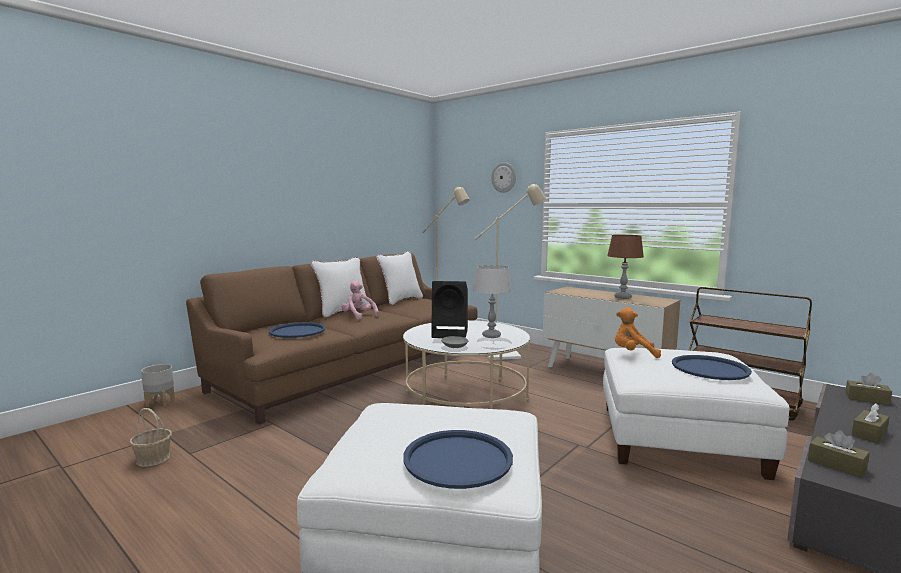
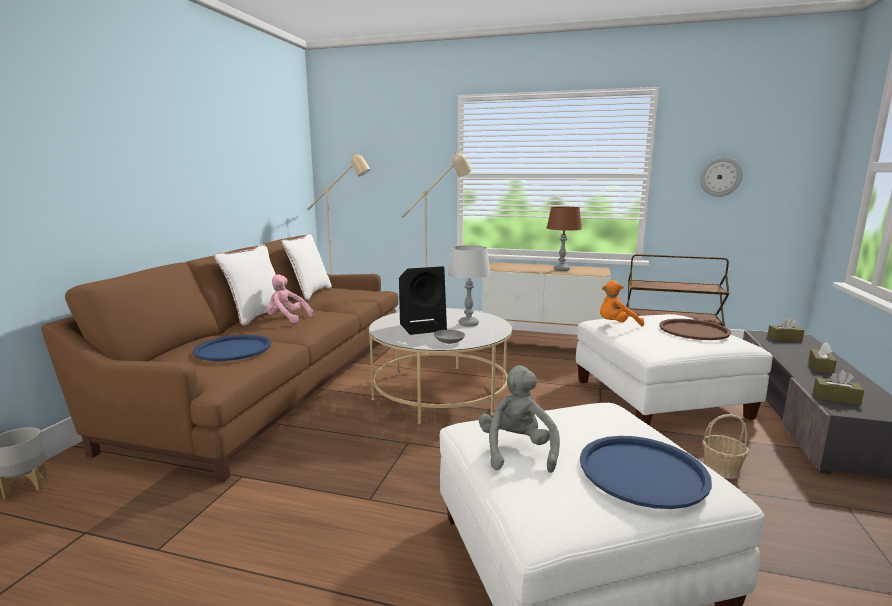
camera: 25 degrees left, 5 degrees up
(153, 459) = (103, 575): basket -> basket (722, 469)
(385, 425) = (517, 451): none -> grey plush toy
(504, 177) = (408, 144): wall clock -> wall clock (720, 177)
(709, 368) = (693, 330): blue tray -> brown tray

